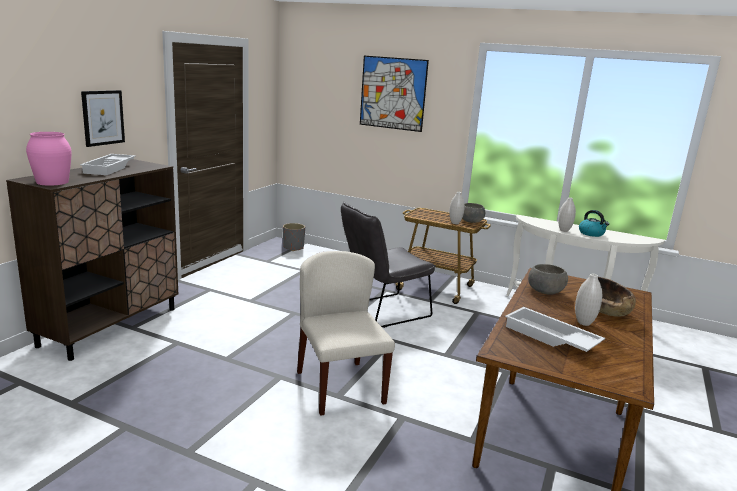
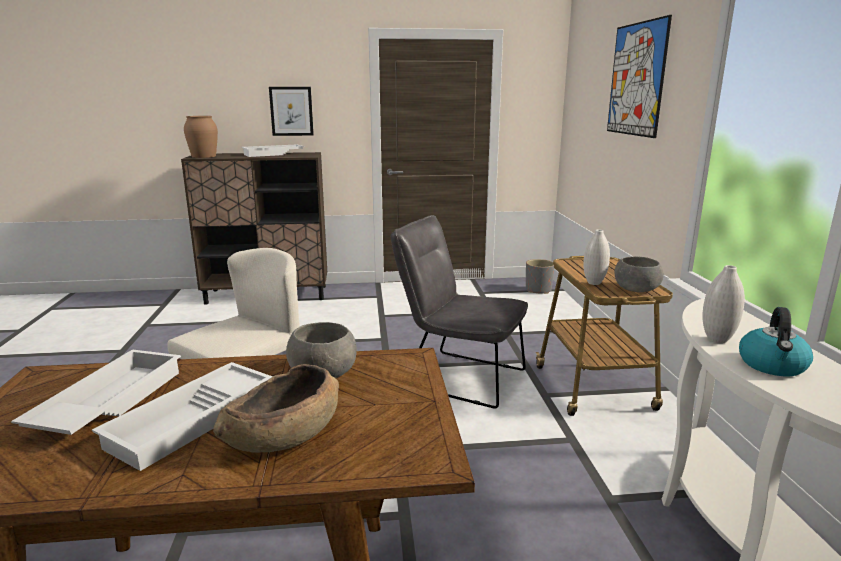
camera: 60 degrees right, 0 degrees up
(52, 182) = (203, 156): pink vase -> brown vase
(584, 323) = (193, 421): white vase -> white tray

